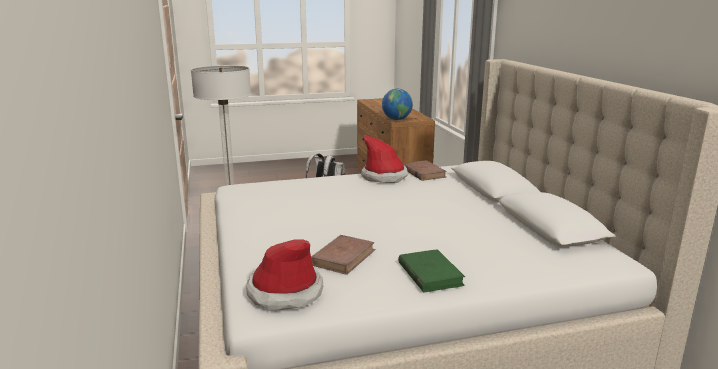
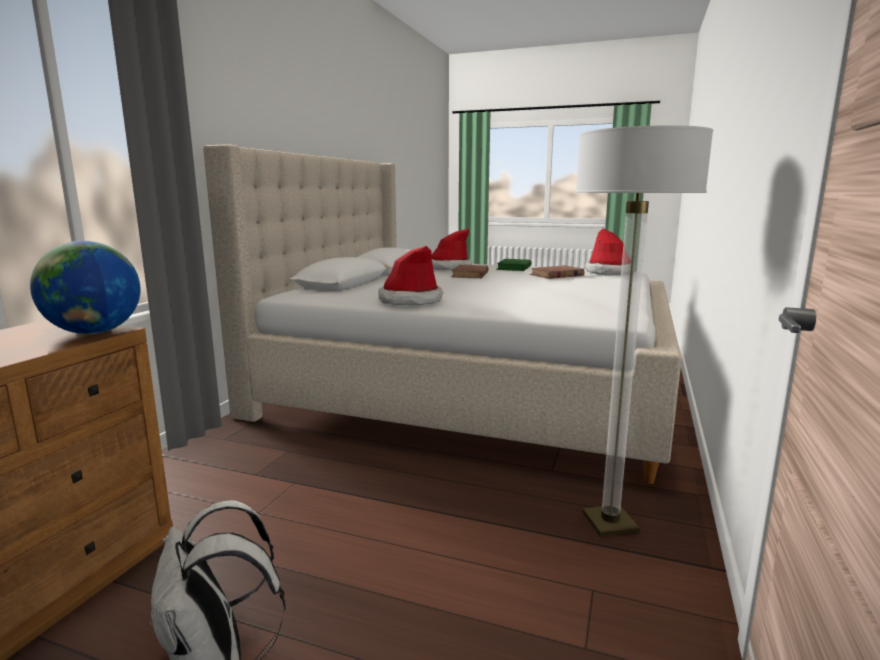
camera: 145 degrees left, 5 degrees down
(423, 173) = (357, 297): brown book -> brown book (470, 274)
(501, 248) = (449, 267): none -> hat

